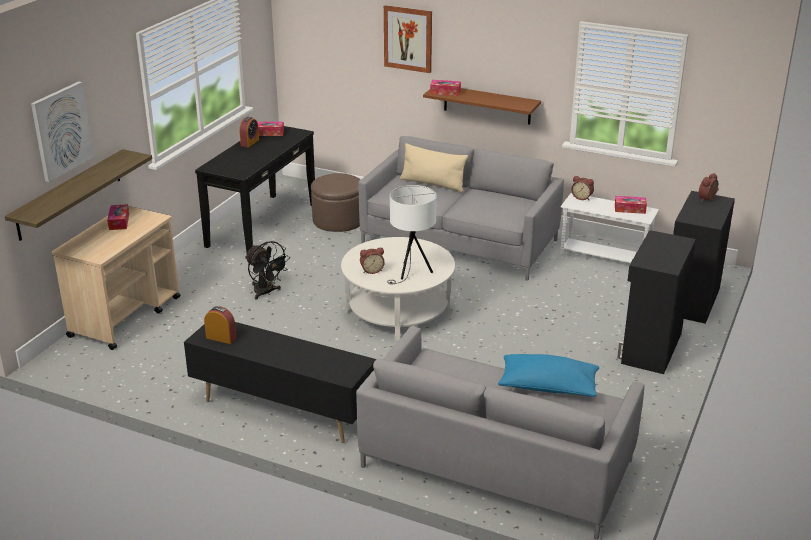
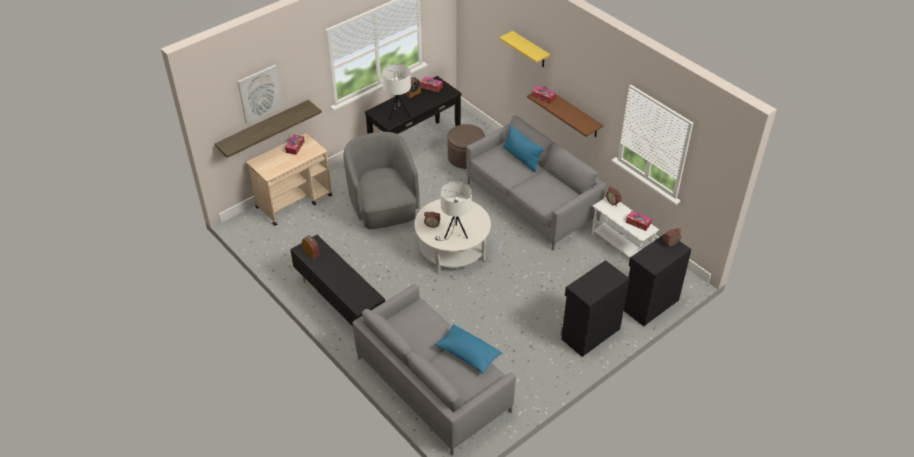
camera: 25 degrees right, 15 degrees up
(246, 163) = (398, 114): none -> white table lamp
(266, 293) = (384, 208): black fan -> grey armchair
(408, 38) = (530, 50): picture -> yellow shelf
(432, 184) = (521, 158): beige pillow -> blue pillow

